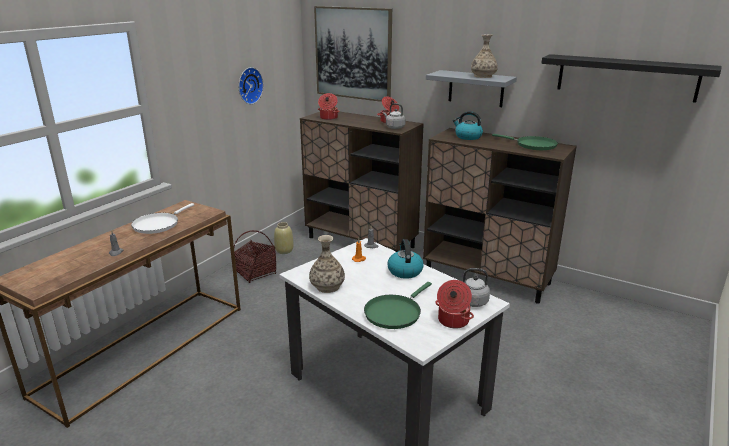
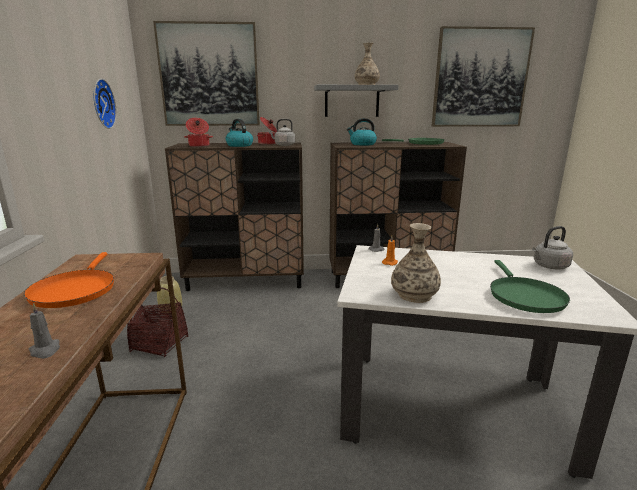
camera: 35 degrees left, 5 degrees down
(158, 224) = (75, 290): white frying pan -> orange frying pan
(404, 271) = (449, 260): kettle -> kettle (239, 145)
(452, 321) = (576, 285): cooking pot -> none
(626, 77) = (480, 78): black shelf -> picture

